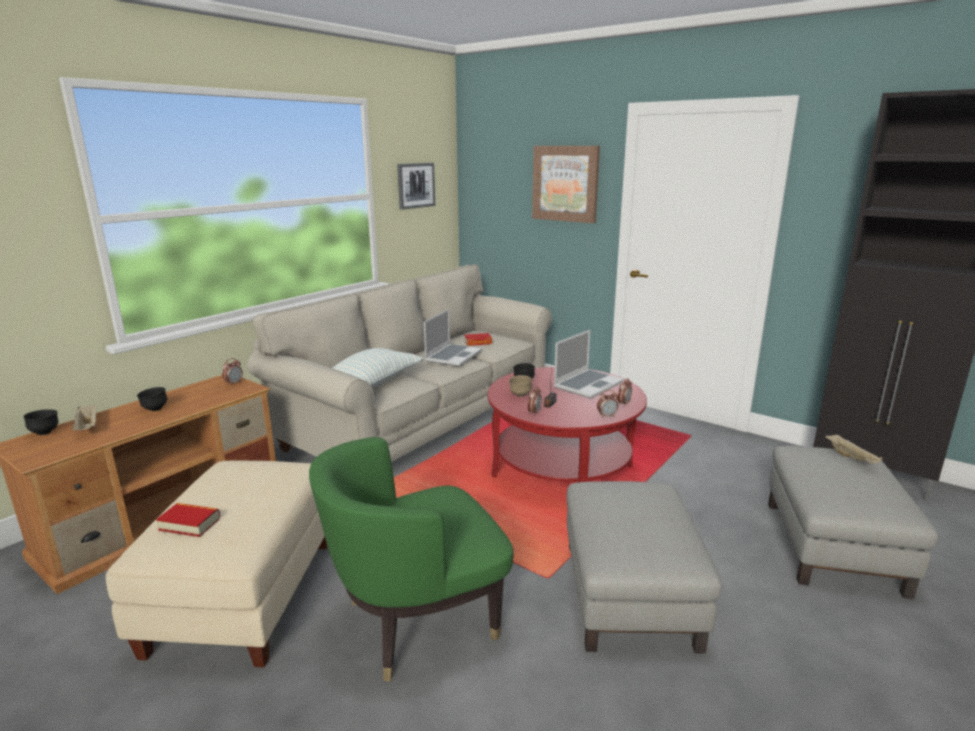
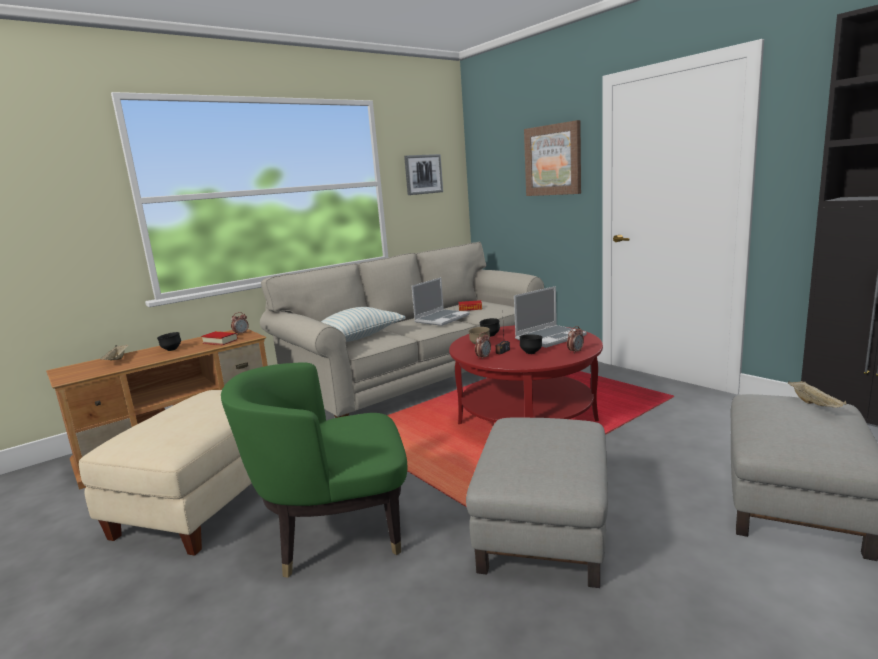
camera: 15 degrees right, 5 degrees down
(45, 433) = (87, 363): black bowl -> black bowl (531, 353)
(190, 524) = (151, 428): book -> book (220, 341)
(607, 416) = (551, 361): alarm clock -> none

